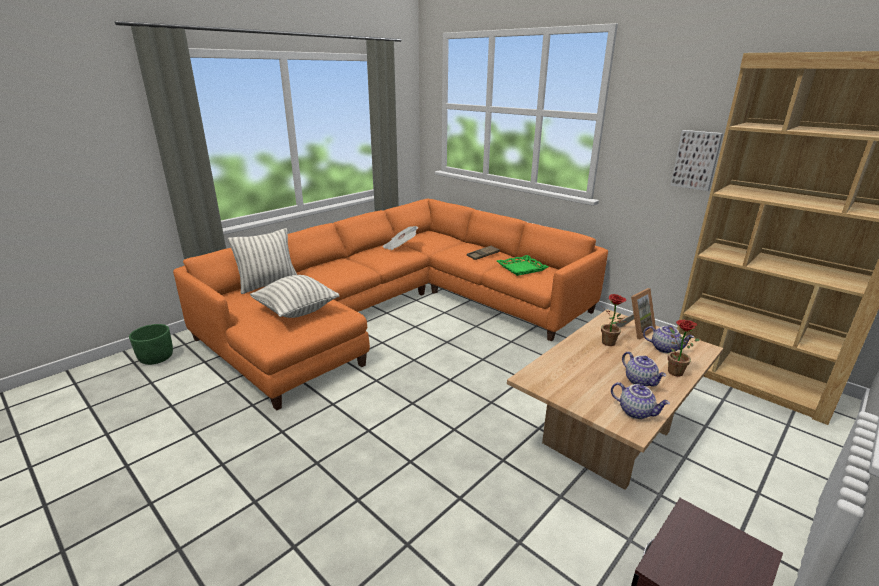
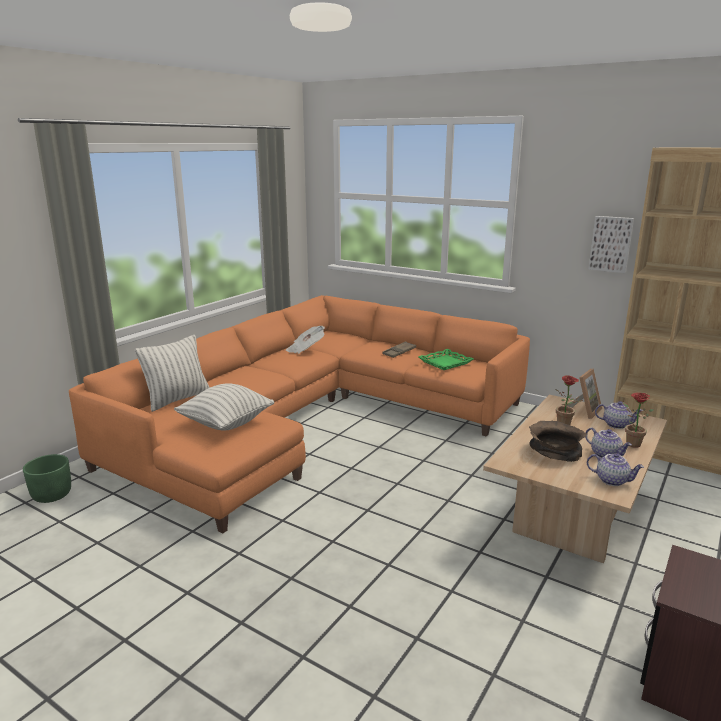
camera: 10 degrees left, 5 degrees down
(585, 372) = (553, 452): none -> brown bowl

